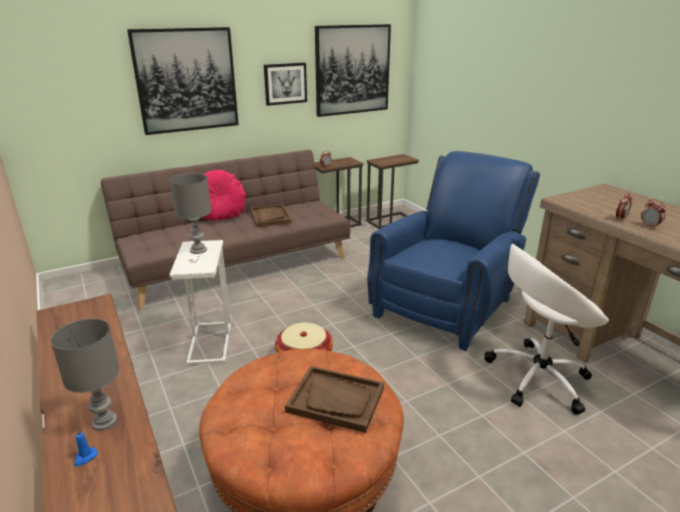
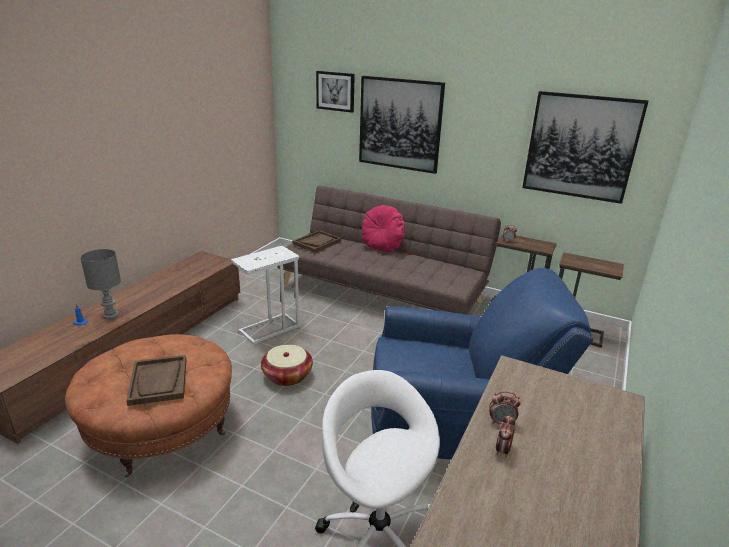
camera: 55 degrees right, 0 degrees up
(199, 250) = (273, 254): grey table lamp -> none
(270, 217) = (408, 264): brown tray -> brown tray (317, 242)
(285, 83) = (493, 145): picture -> picture (335, 91)

